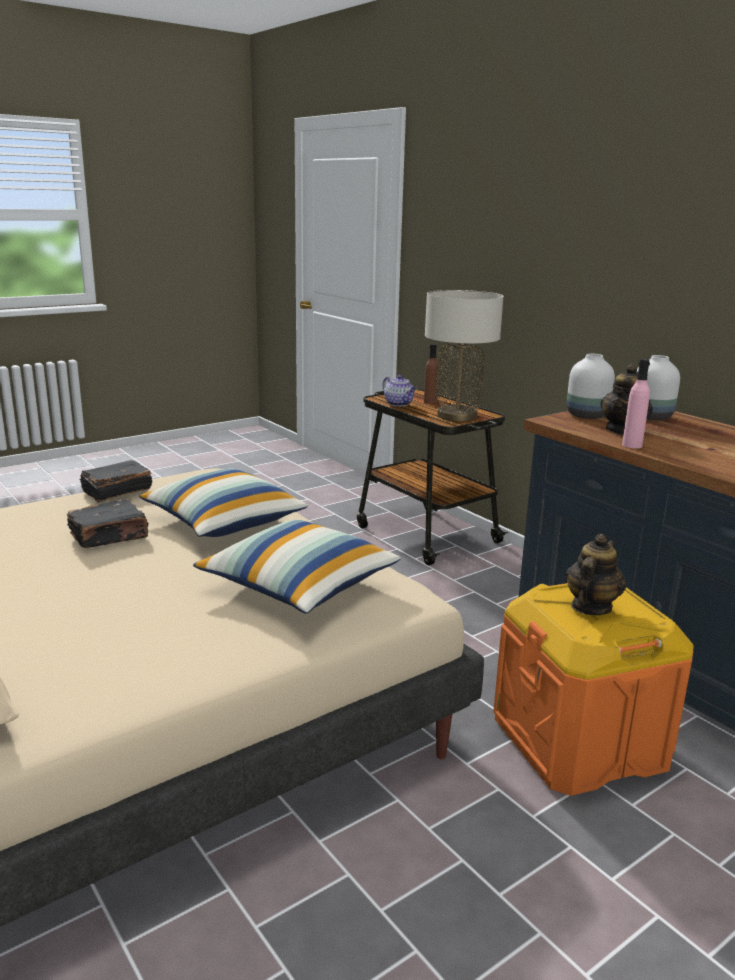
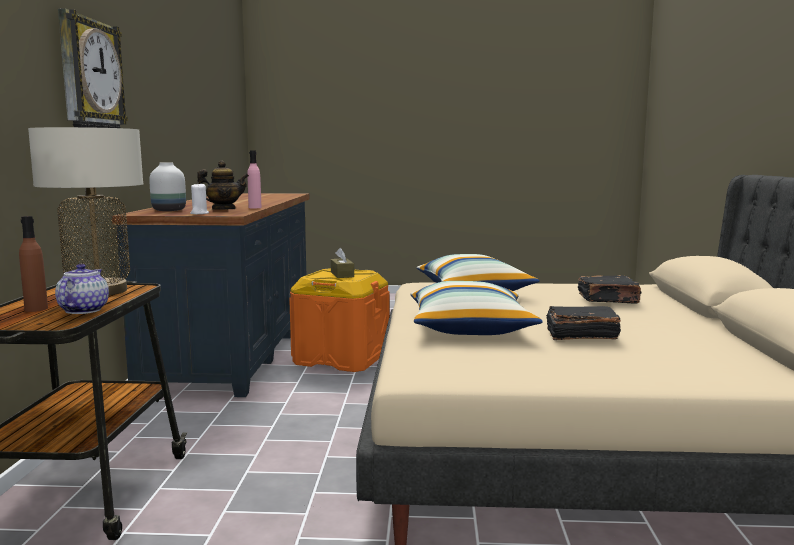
camera: 140 degrees left, 10 degrees down
(116, 492) = (551, 374): black book -> black book (608, 300)
(586, 416) = (199, 213): white vase -> white candle
(590, 607) = (342, 274): teapot -> brown tissue box
(633, 248) = (89, 78): none -> wall clock

